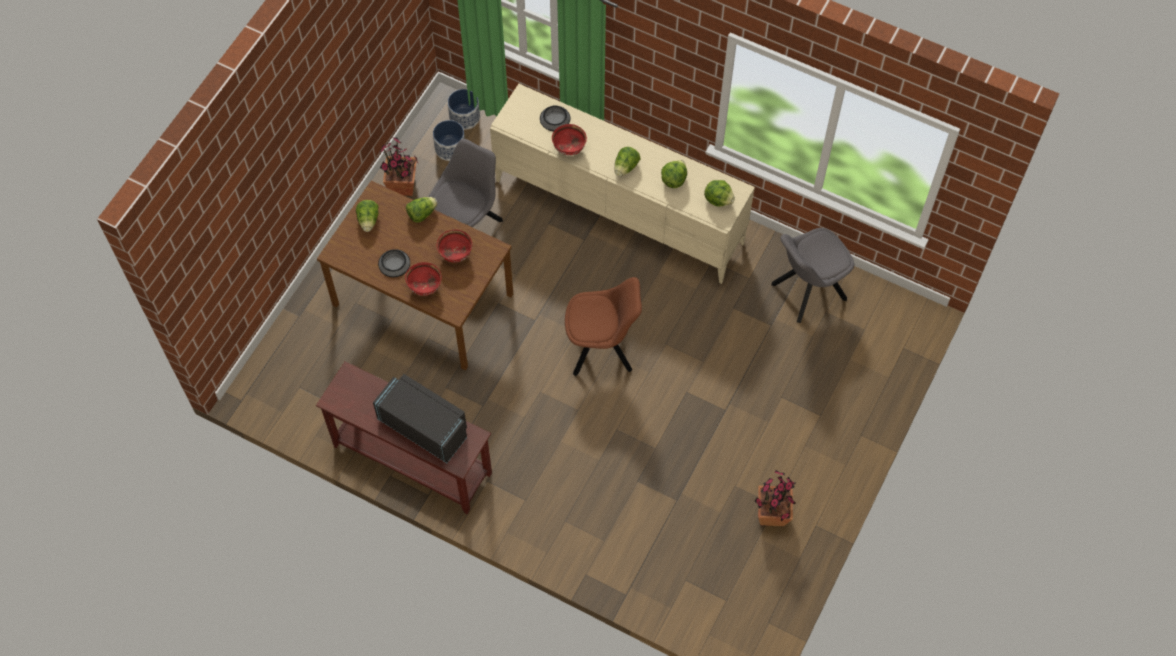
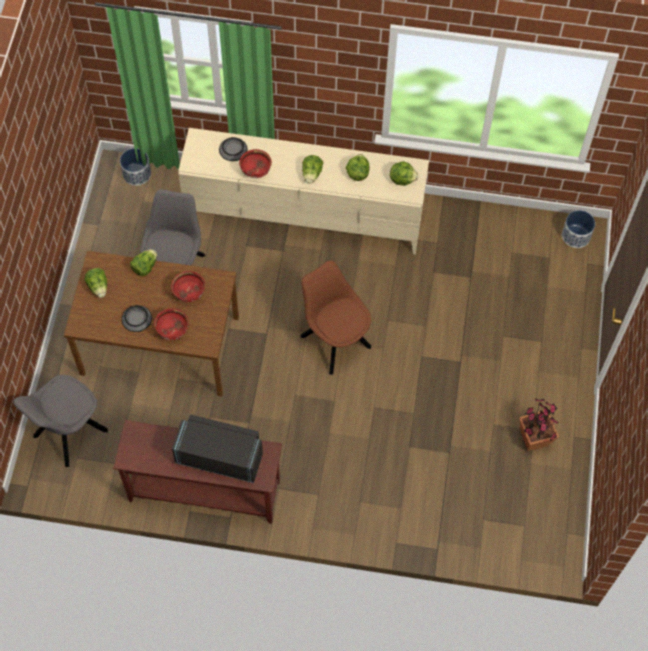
camera: 20 degrees left, 0 degrees up
(403, 187) = (104, 251): potted plant -> none
(450, 148) = (134, 204): planter -> planter (576, 236)
(601, 349) = (334, 341): brown chair -> brown chair turned 105 degrees counterclockwise
(807, 291) = (490, 239): grey chair -> grey chair (69, 433)

